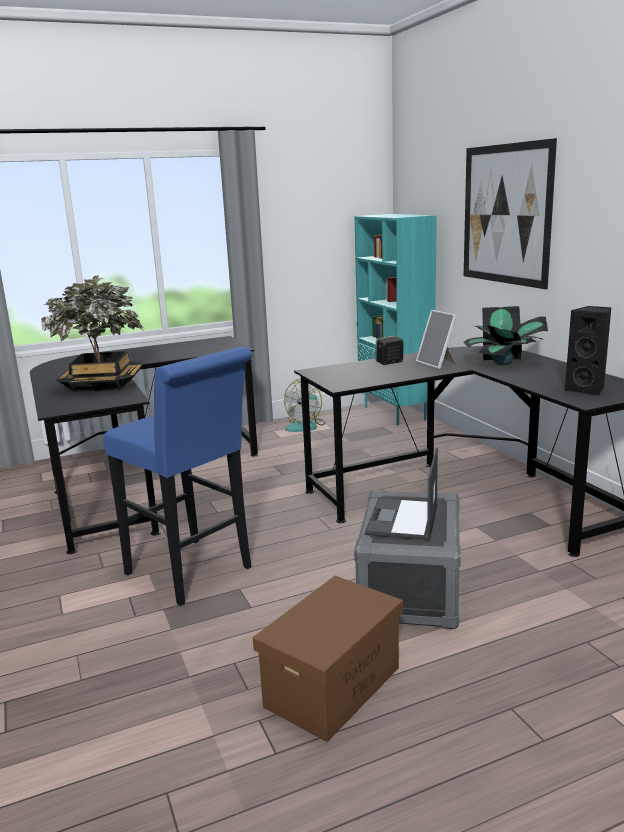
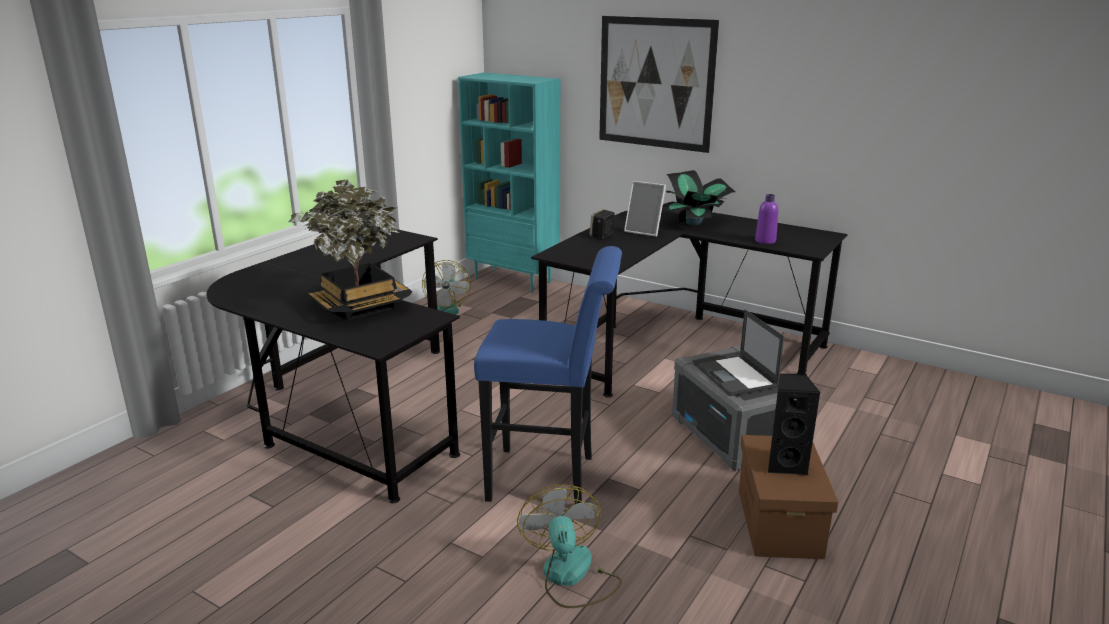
camera: 35 degrees left, 5 degrees up
(94, 655) = (571, 576): none -> fan
(549, 386) = (765, 241): none -> purple bottle
(587, 390) = (794, 240): black speaker -> black speaker (785, 464)

